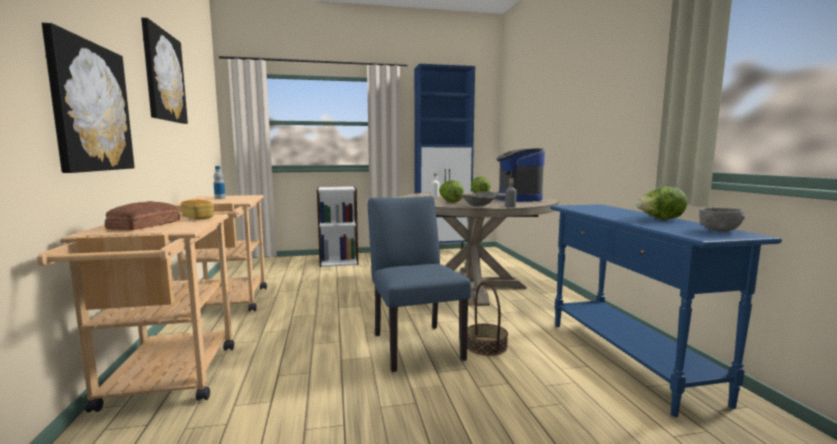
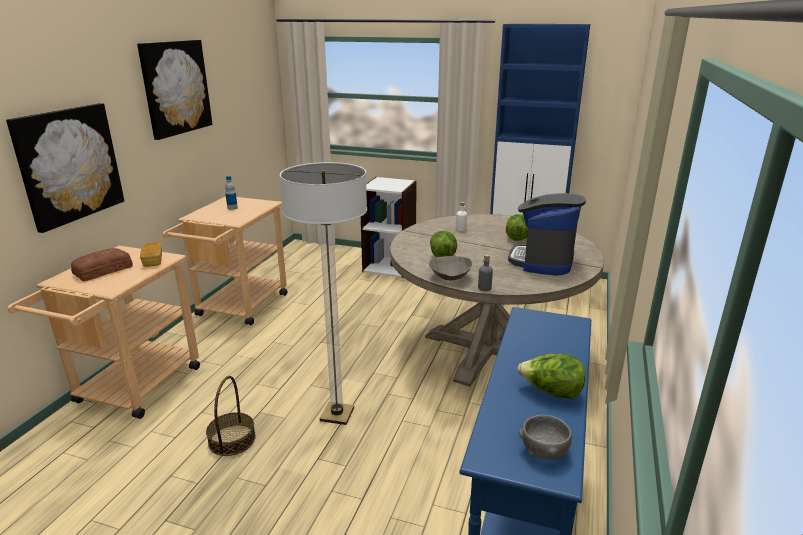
camera: 30 degrees right, 15 degrees up
(414, 343) = (337, 414): blue chair -> floor lamp
(486, 345) = (397, 444): basket -> basket (232, 440)

